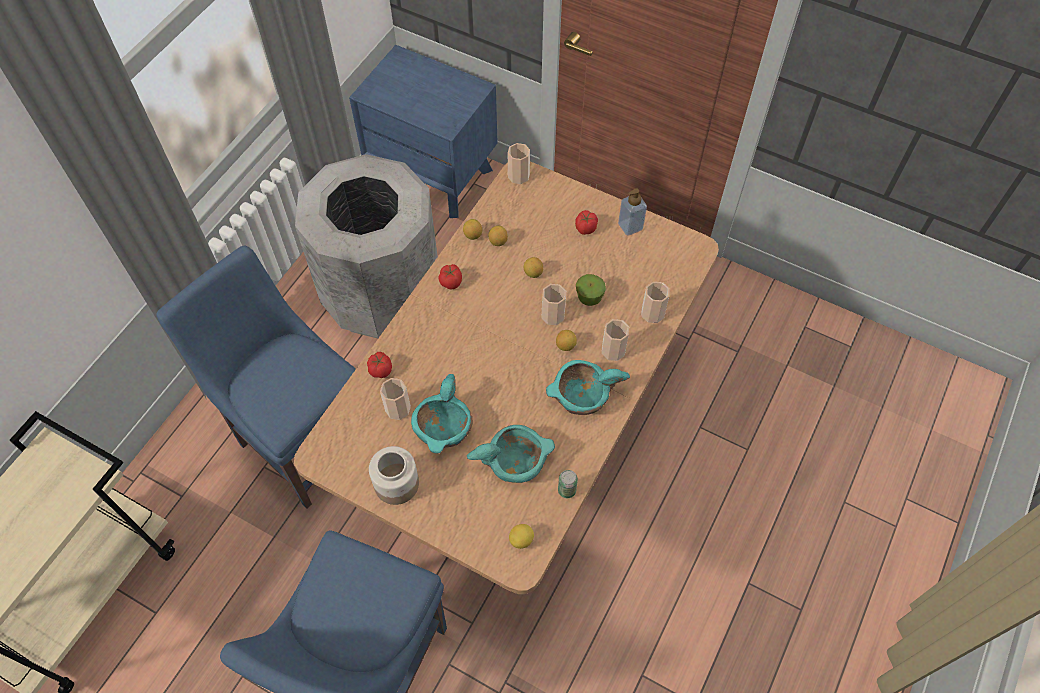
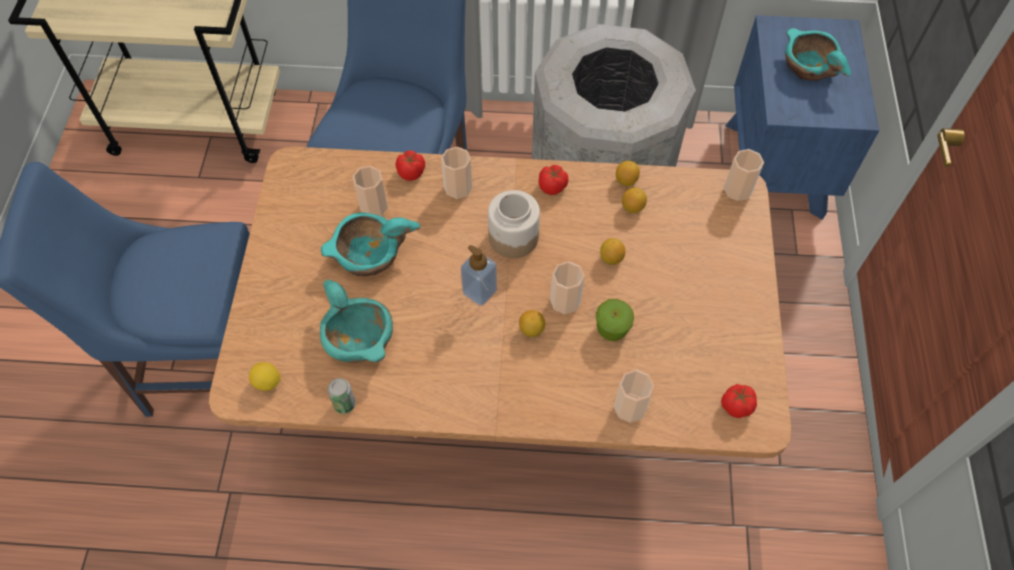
camera: 65 degrees right, 0 degrees up
(396, 484) = (287, 241): jar -> jar (513, 237)
(582, 396) = (472, 373): turquoise bowl -> turquoise bowl (808, 67)
(585, 228) = (708, 286): tomato -> tomato (735, 406)
(613, 350) = (552, 382): cup -> cup (458, 187)
(630, 226) = (744, 333): soap dispenser -> soap dispenser (479, 291)

